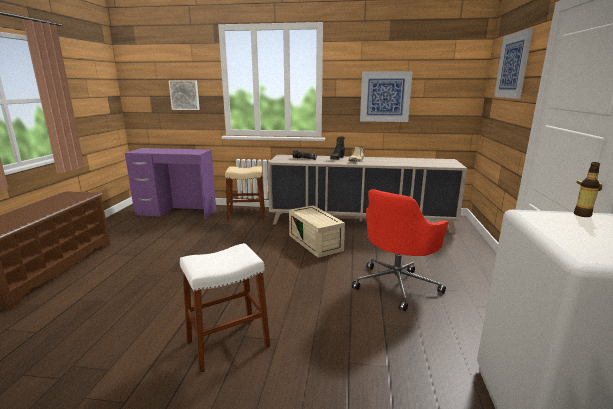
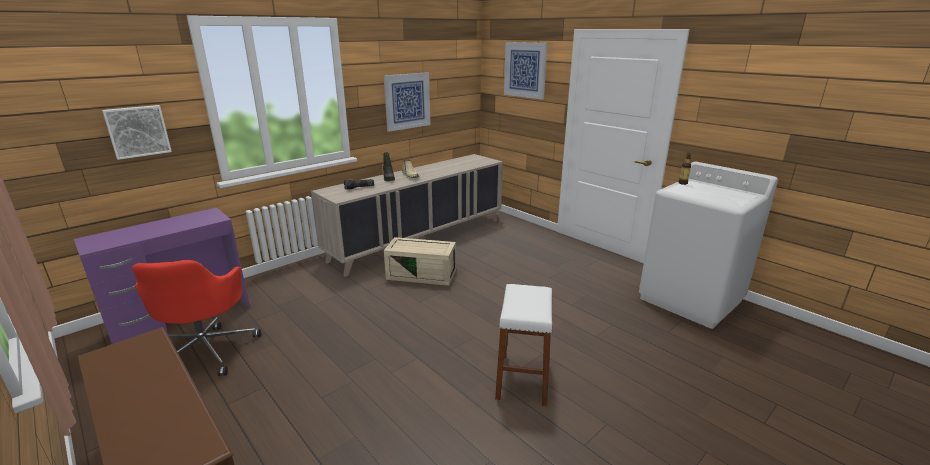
camera: 50 degrees left, 5 degrees up
(246, 215) = (294, 281): beige stool -> none
(397, 284) = (533, 276): red office chair -> red office chair (207, 351)

